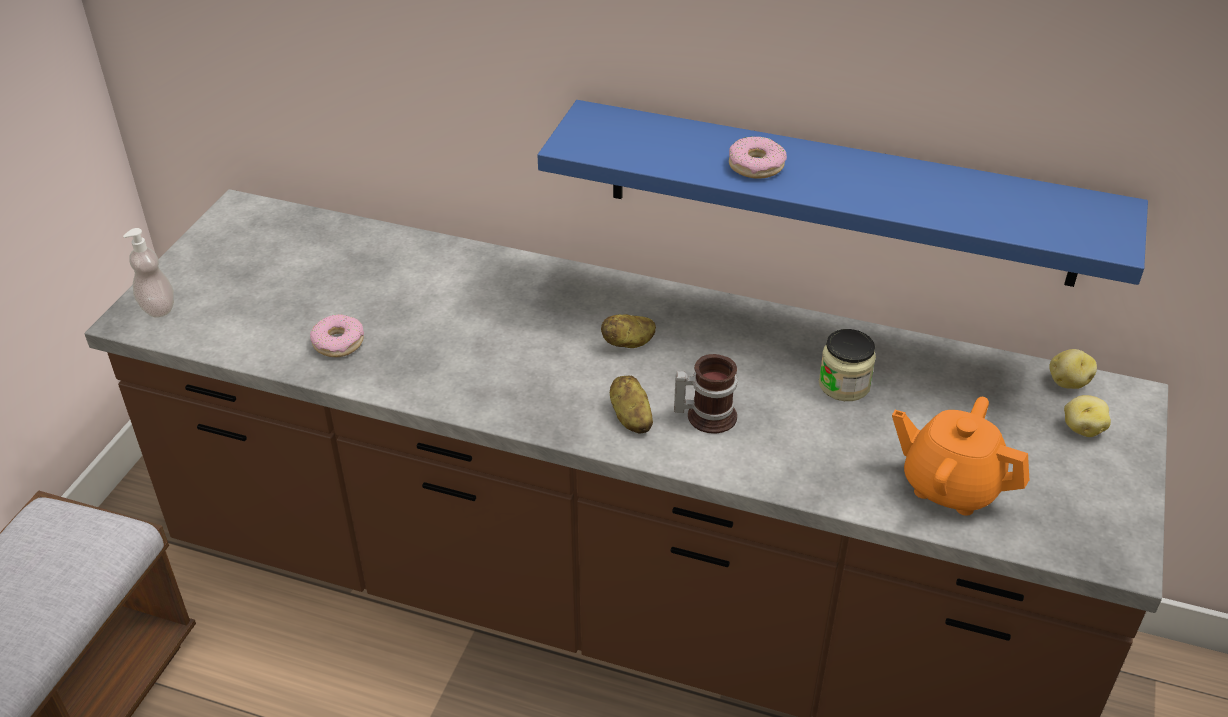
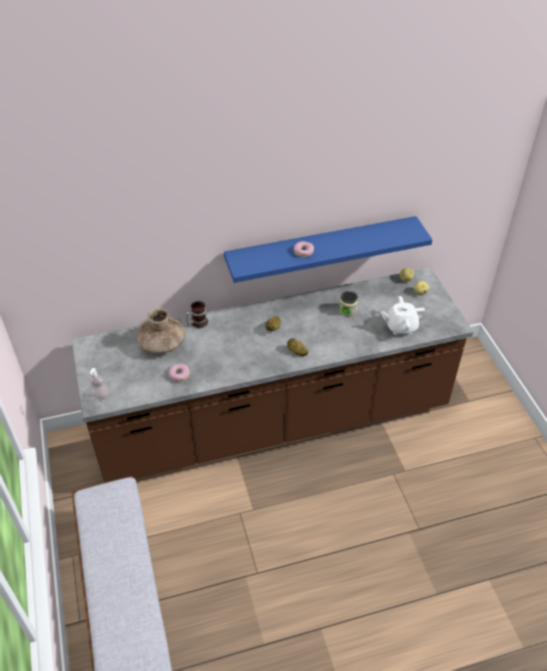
camera: 35 degrees left, 5 degrees up
(372, 269) = (162, 343): none -> brown vase
(706, 415) = (318, 339): mug -> mug (197, 322)
(950, 486) = (400, 327): orange teapot -> white teapot

